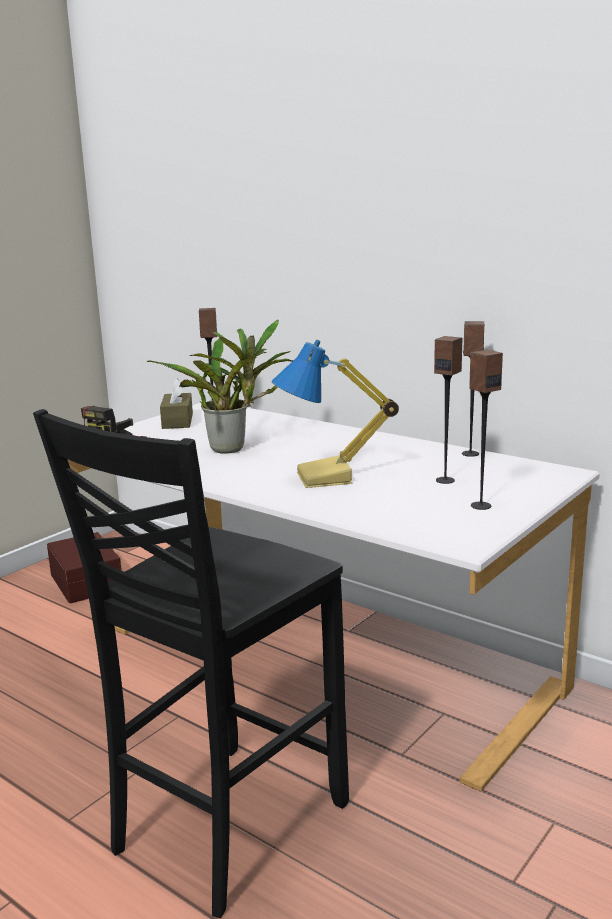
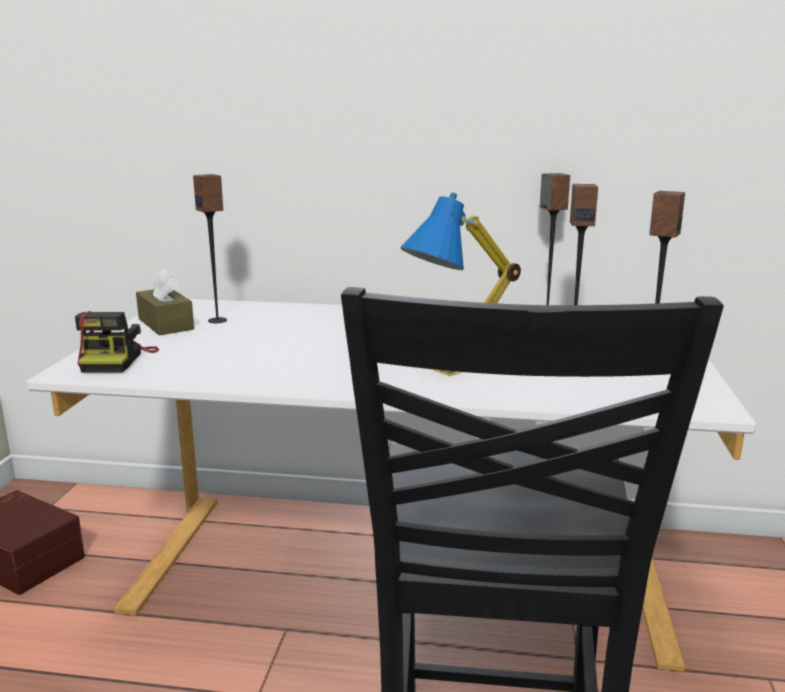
camera: 30 degrees left, 0 degrees up
(233, 449) = (290, 346): potted plant -> none

